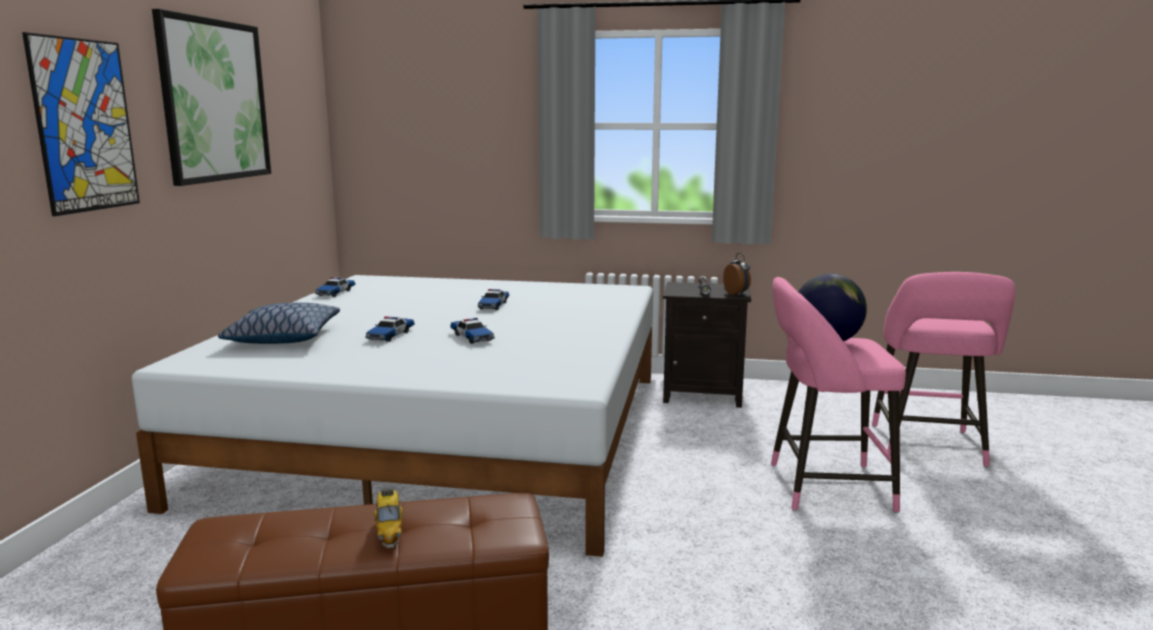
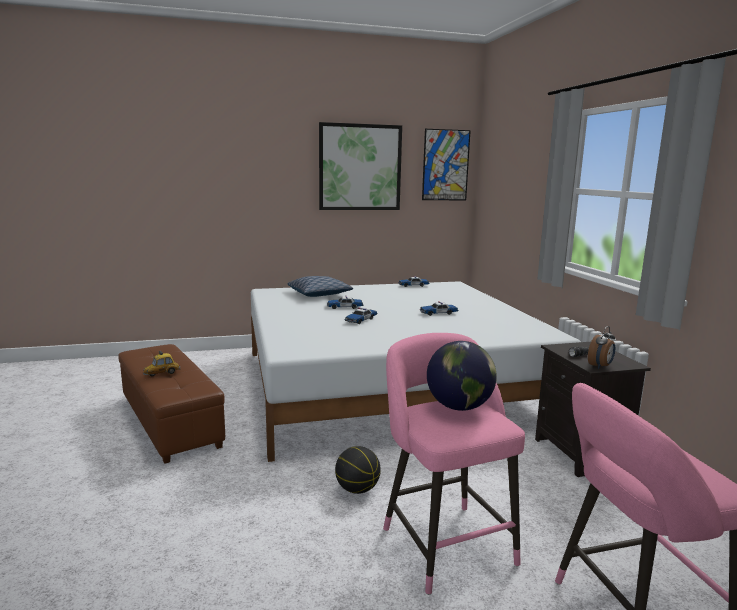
camera: 65 degrees right, 0 degrees up
(85, 125) = (266, 178): picture -> picture (445, 165)
(709, 509) = (357, 489): none -> basketball

